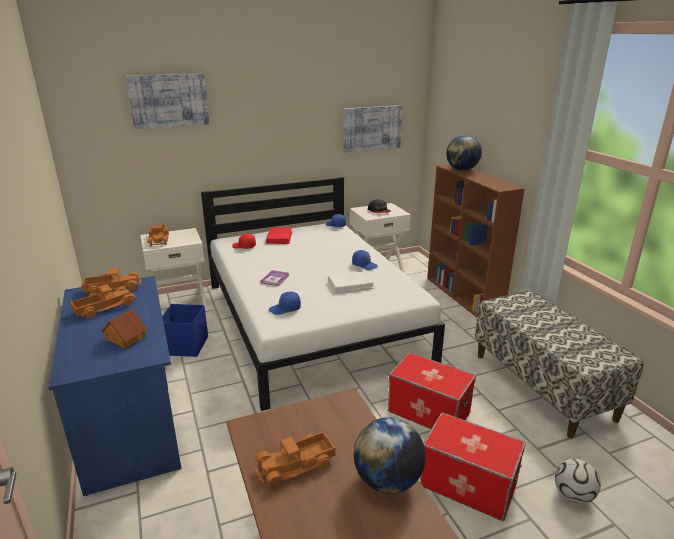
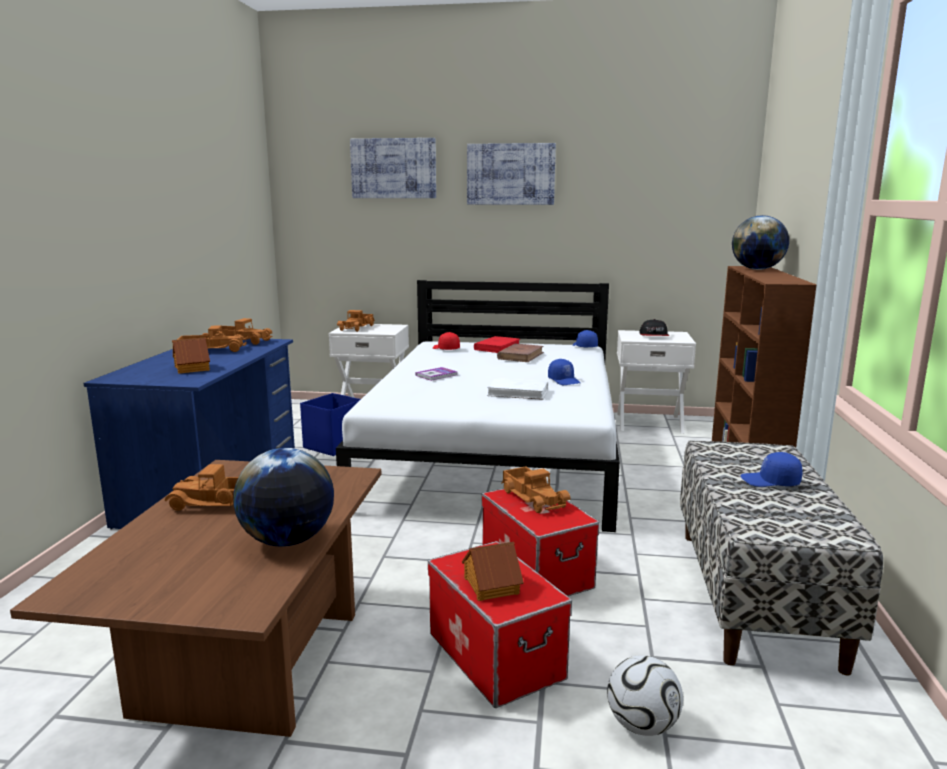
camera: 30 degrees right, 10 degrees down
(285, 309) = (406, 397): blue cap -> blue cap (770, 482)
(309, 245) = (520, 356): none -> brown book
(372, 128) = (659, 219): picture -> picture (510, 174)
(423, 367) = (534, 498): none -> toy truck
(477, 449) = (490, 585): none -> toy house

